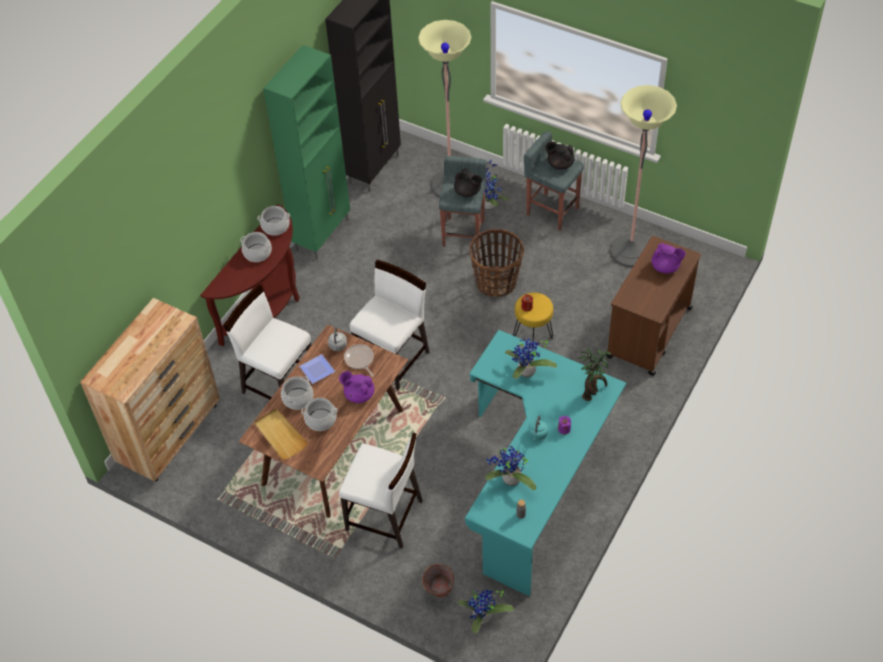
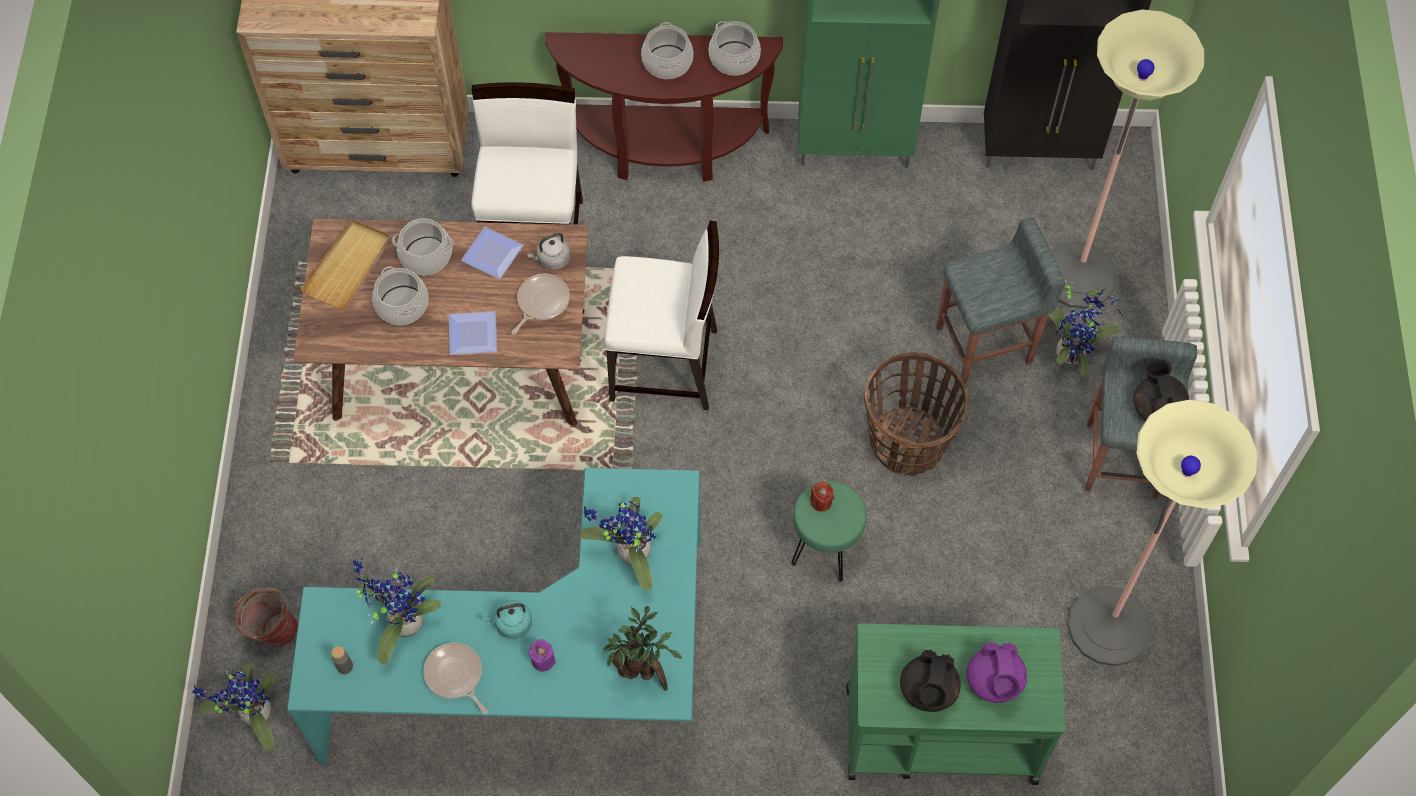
camera: 60 degrees right, 10 degrees up
(359, 394) = (474, 333): purple teapot -> plate
(385, 516) = (371, 494): white chair -> none
(468, 192) = (998, 294): black teapot -> black teapot (928, 691)
(533, 337) = (825, 551): yellow stool -> green stool
(552, 468) = (455, 676): none -> frying pan
(648, 333) = (939, 733): brown cart -> green cart

